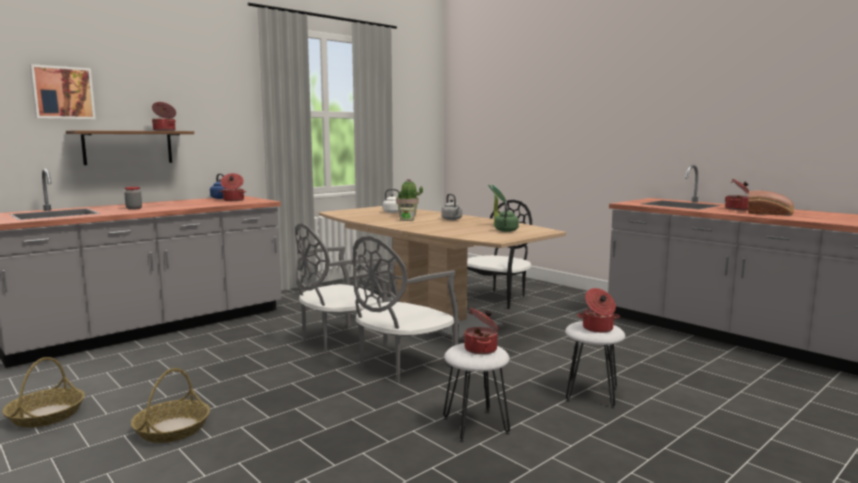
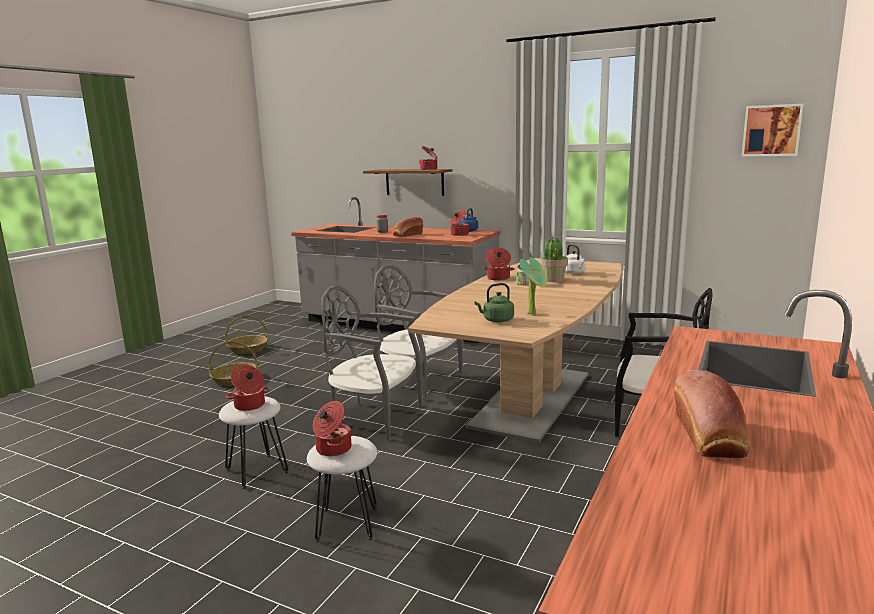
camera: 70 degrees right, 5 degrees up
(63, 93) = (377, 141): picture -> picture (771, 130)
(184, 206) = (407, 235): none -> bread
(452, 219) = (555, 294): grey kettle -> none
(738, 209) = (761, 410): cooking pot -> cooking pot (498, 278)

